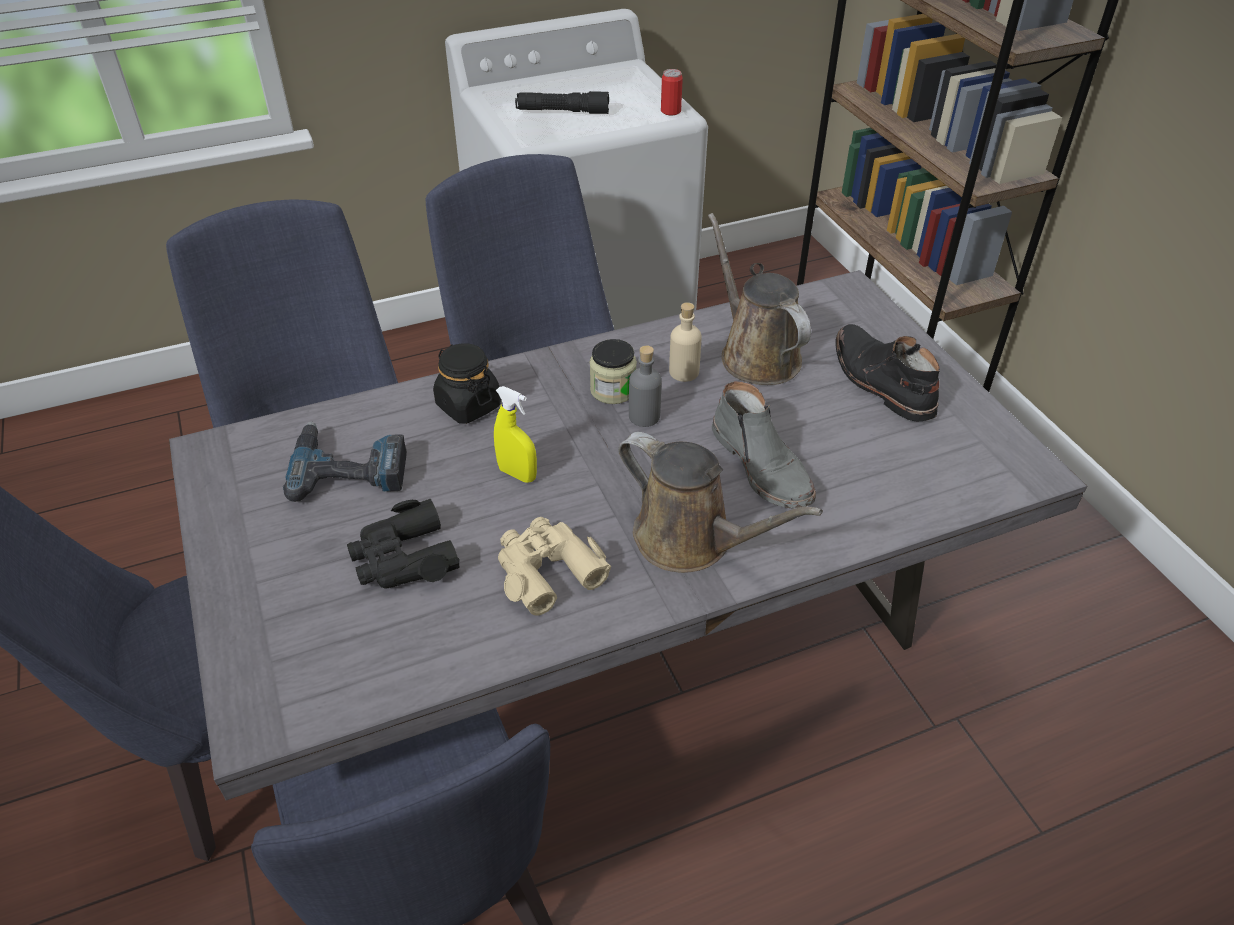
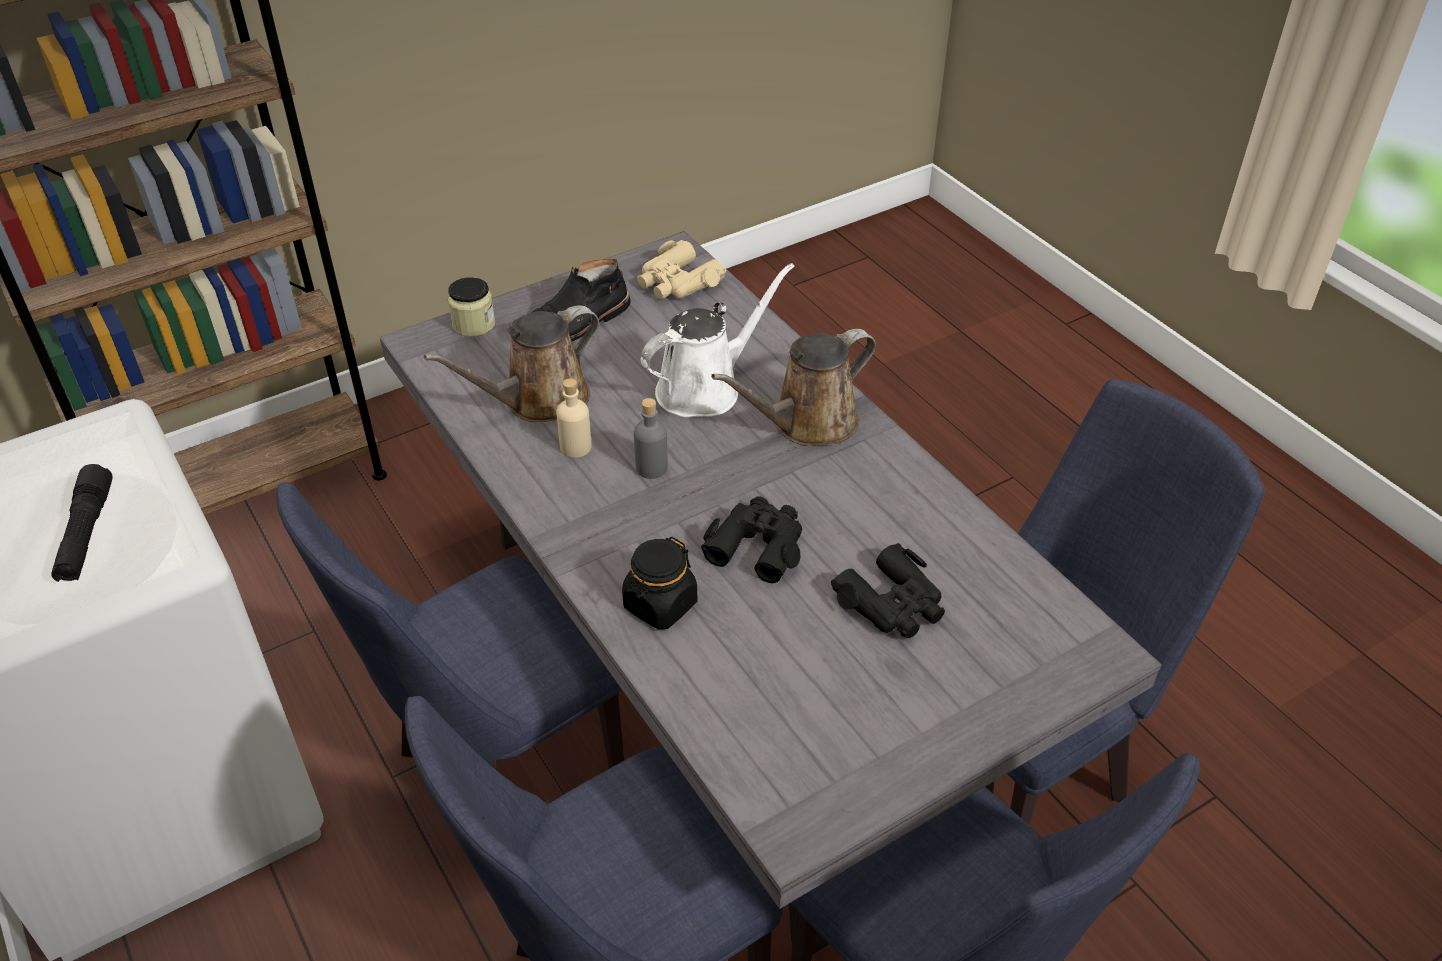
camera: 100 degrees left, 0 degrees up
(349, 467) = (783, 682): power drill -> none
(517, 474) = (757, 545): yellow spray bottle -> black binoculars
(547, 570) = (871, 504): beige binoculars -> beige binoculars (678, 282)
(613, 390) = (613, 495): jar -> jar (474, 325)
(670, 111) = (110, 426): can -> none
(691, 540) = (807, 423): brown watering can -> brown watering can turned 150 degrees counterclockwise
(763, 466) = (705, 388): grey boot -> white watering can

